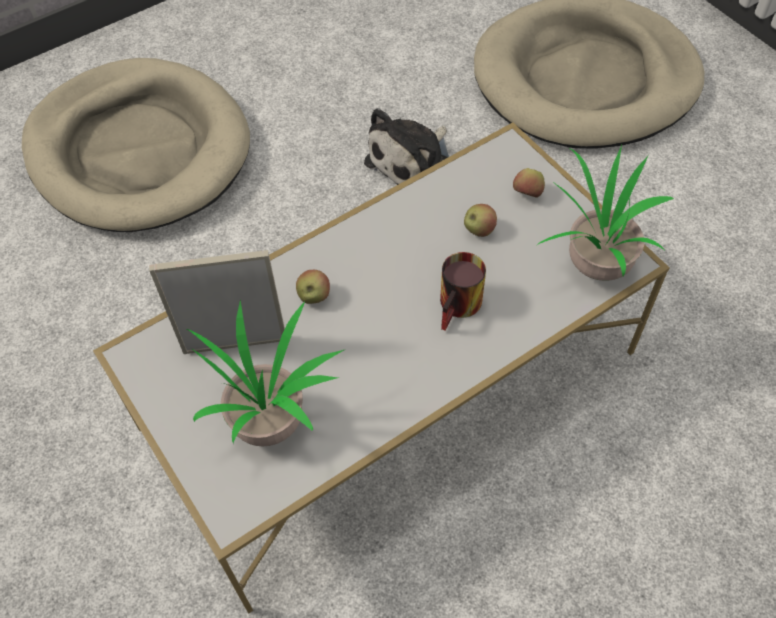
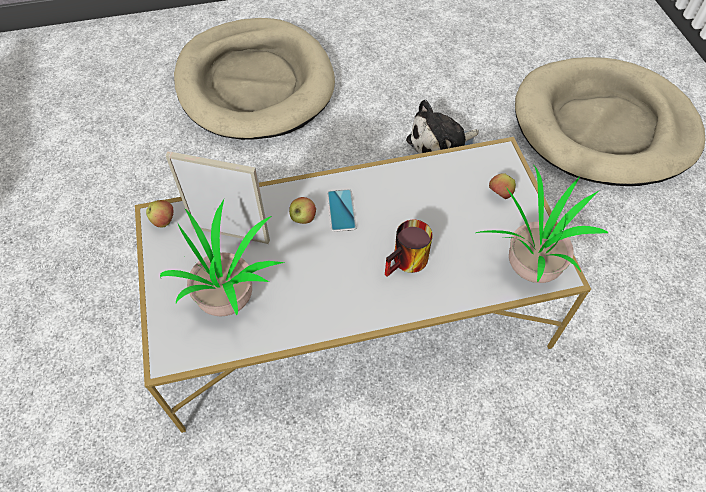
camera: 20 degrees right, 0 degrees up
(355, 272) = (341, 210): none -> phone
(479, 230) = (449, 210): apple -> apple (164, 221)

